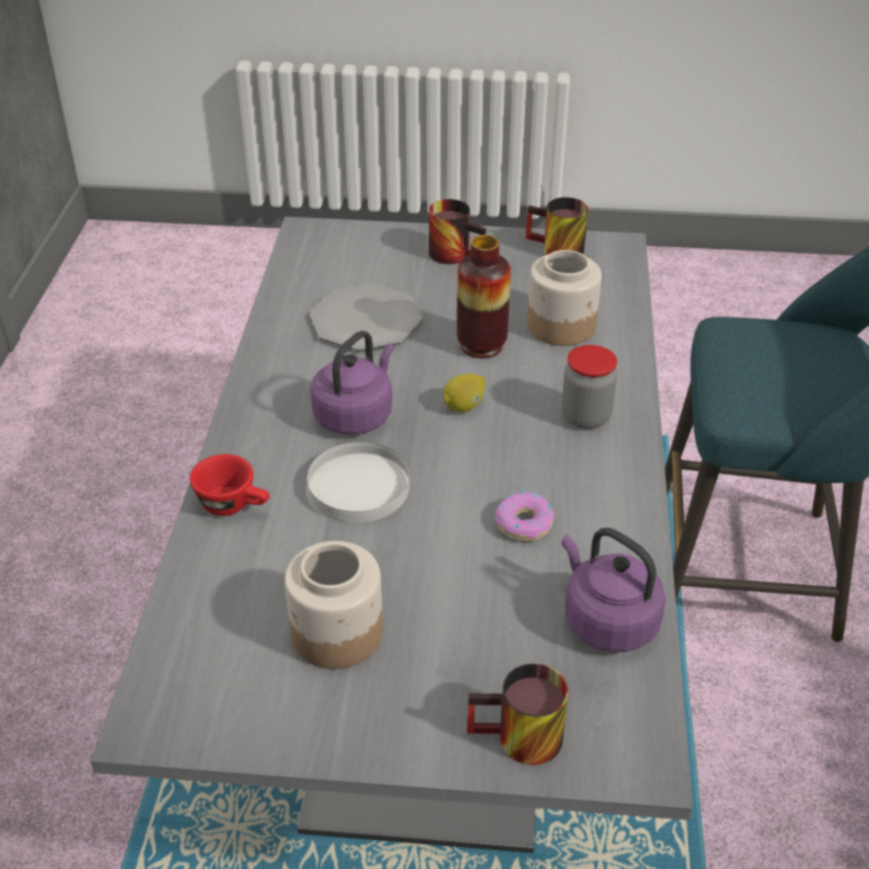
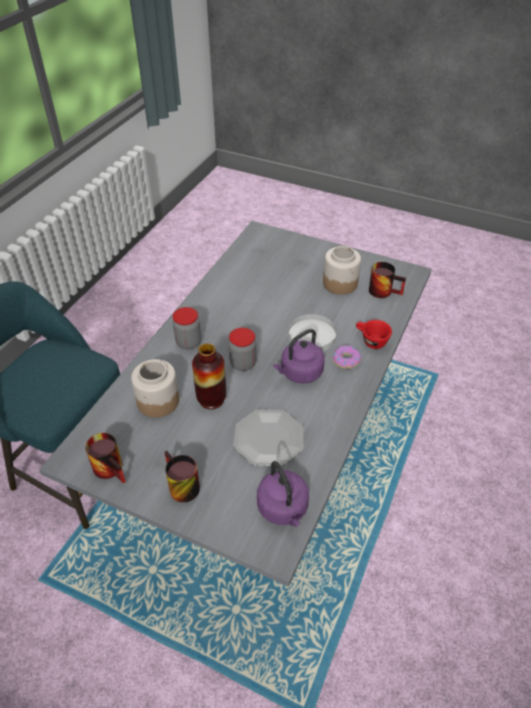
camera: 160 degrees left, 5 degrees up
(464, 406) = (243, 363): lemon -> jar
(518, 742) = (292, 242): mug -> mug (384, 290)
(524, 523) = (249, 303): donut -> donut (346, 360)
(606, 620) = (241, 265): purple kettle -> purple kettle (283, 509)

